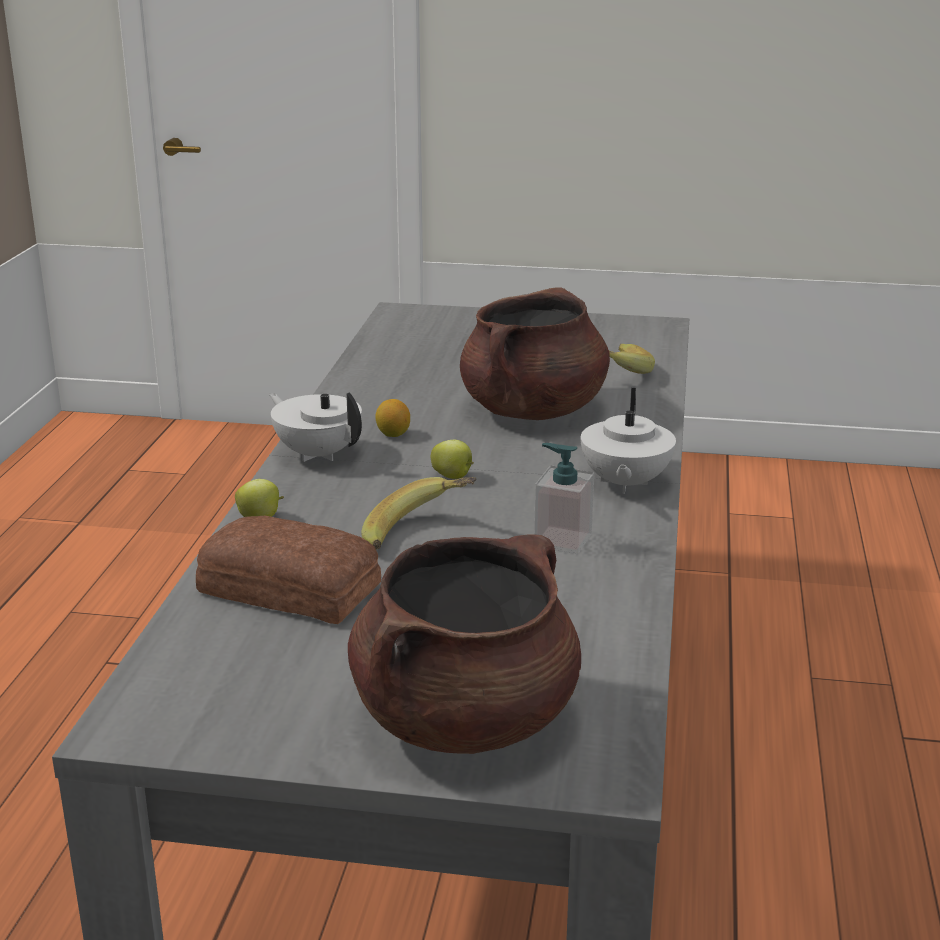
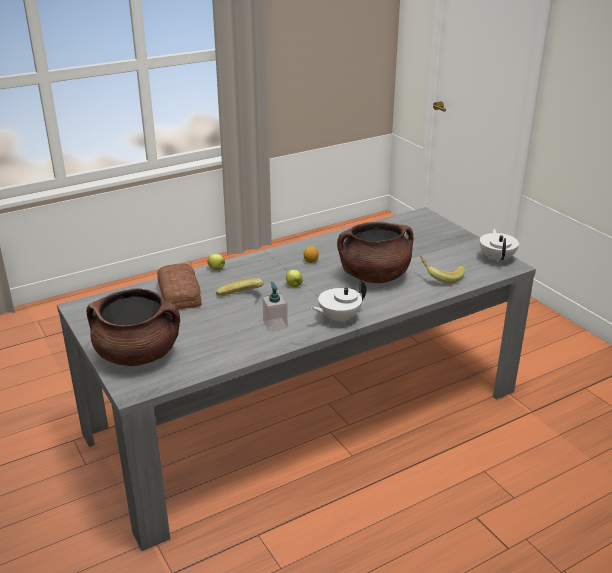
camera: 50 degrees right, 5 degrees up
(318, 454) = (275, 256): white teapot -> white teapot (497, 259)

